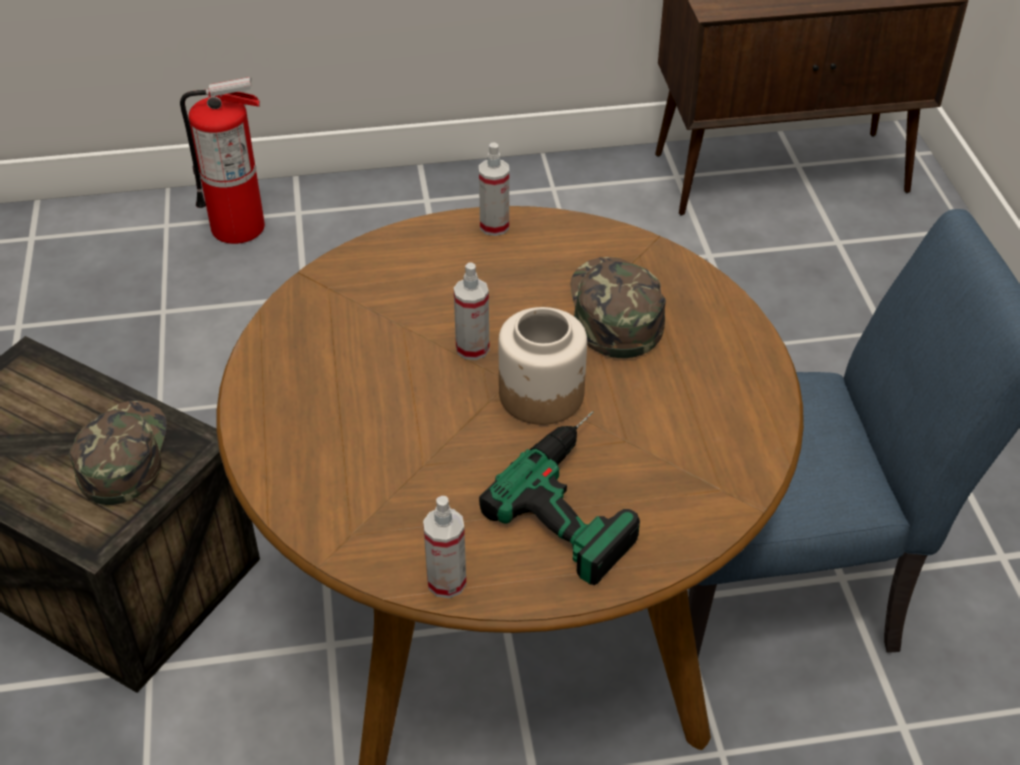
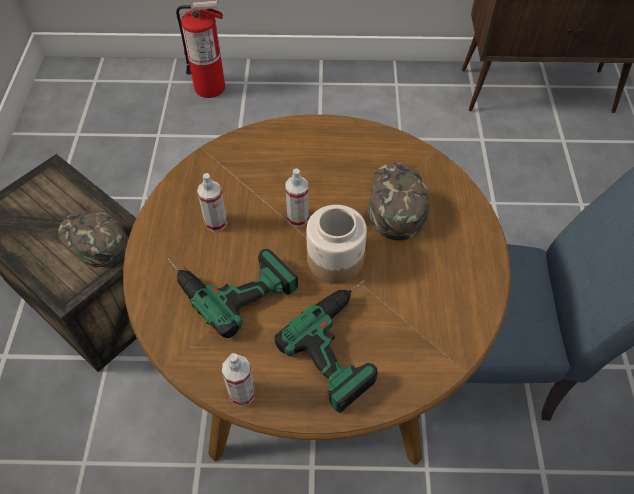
camera: 10 degrees right, 10 degrees up
(122, 455) = (93, 240): green cap -> green cap turned 60 degrees counterclockwise
(389, 441) = (229, 280): none -> power drill
(494, 226) = (331, 129): spray bottle -> spray bottle (216, 223)

